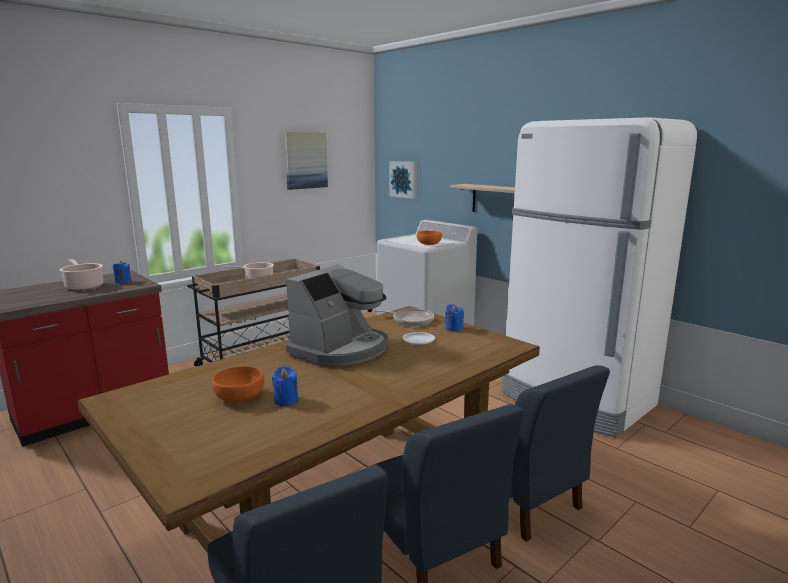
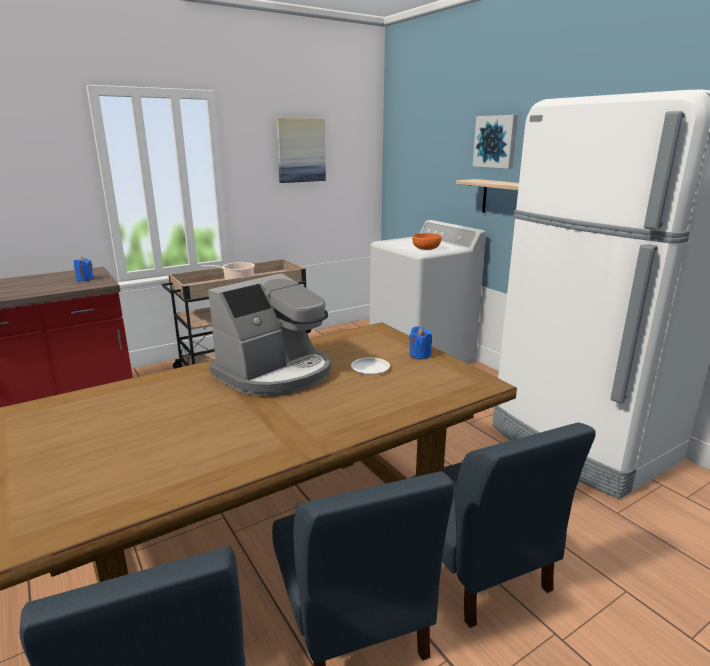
camera: 10 degrees right, 5 degrees up
(84, 286) = (44, 282): cooking pot -> none
(239, 396) = (129, 427): orange bowl -> none
(286, 400) = (177, 437): blue candle -> none
(404, 179) = (411, 173): picture -> picture (496, 141)
(410, 320) = (373, 341): frying pan -> none

